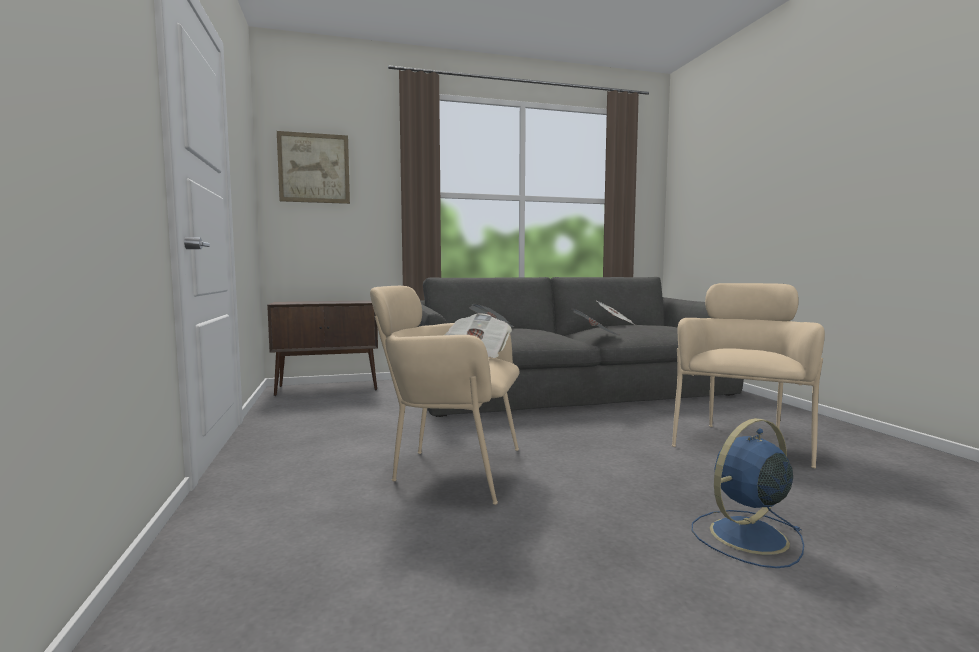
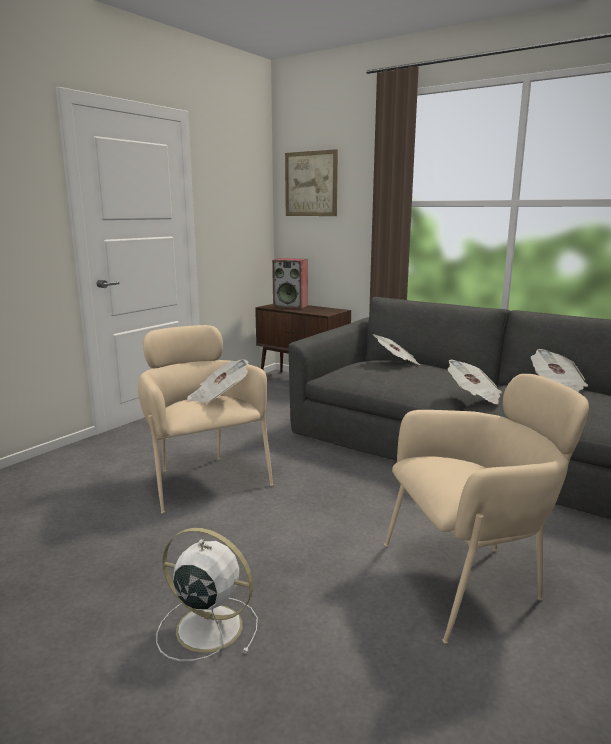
camera: 50 degrees right, 10 degrees up
(305, 302) = (291, 306): none -> speaker
(746, 537) = (206, 627): blue fan -> white fan

